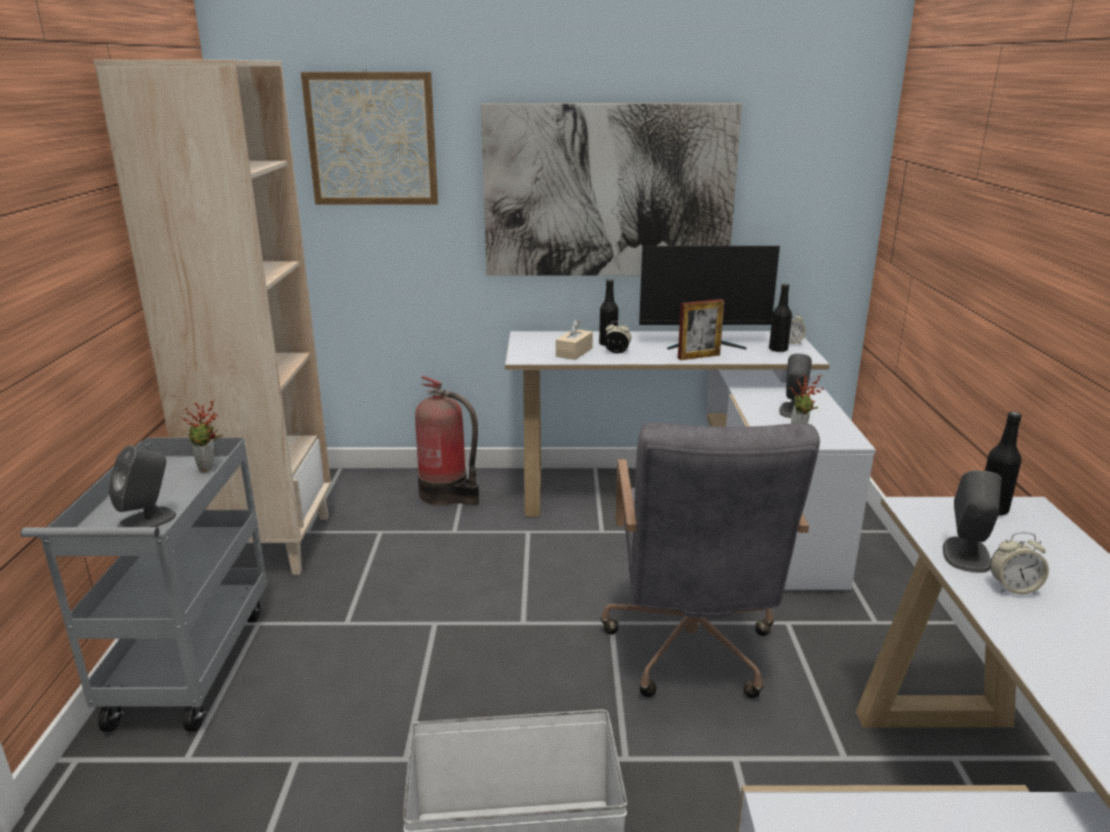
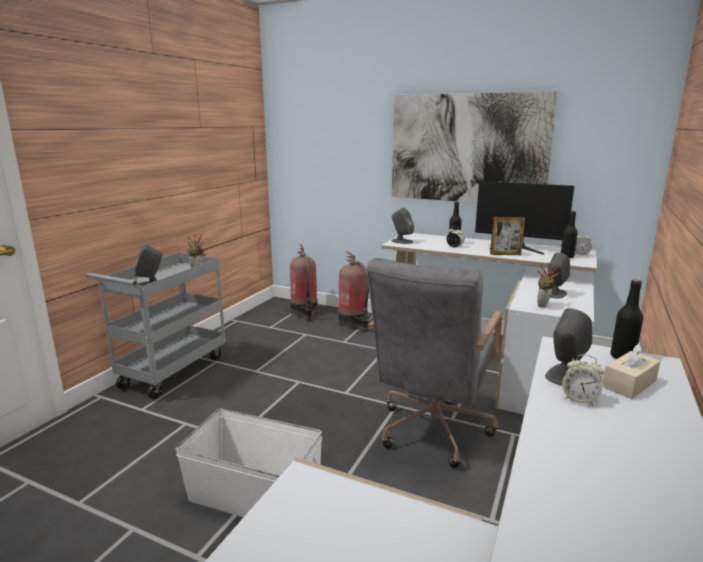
camera: 25 degrees right, 5 degrees down
(269, 543) = (249, 328): beige bookcase -> none
(348, 491) = (304, 313): none -> fire extinguisher
(371, 138) = (337, 115): picture -> none
(529, 352) = (401, 241): none -> grey speaker
(574, 352) = (428, 244): beige tissue box -> beige tissue box (629, 384)

